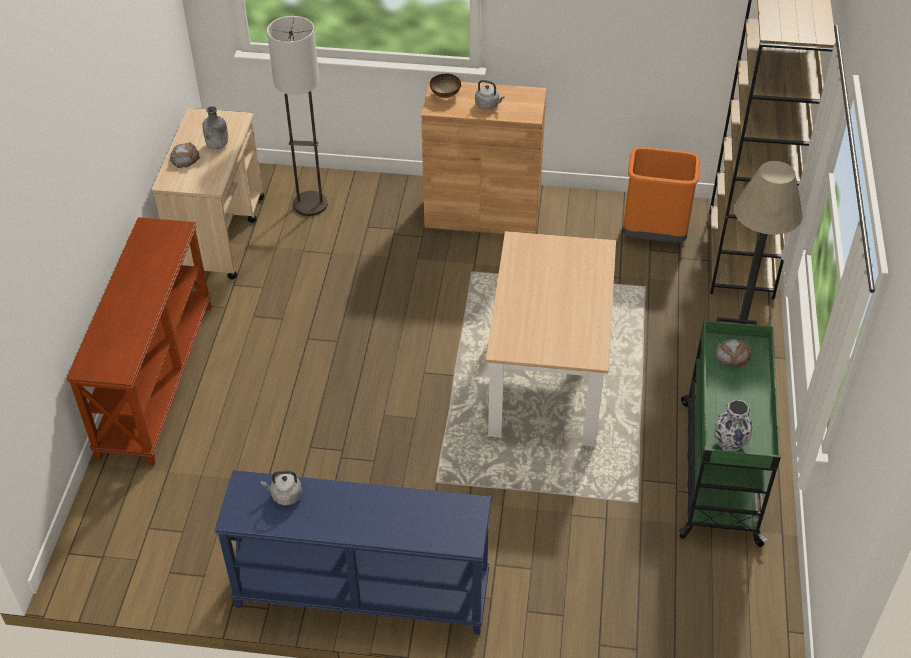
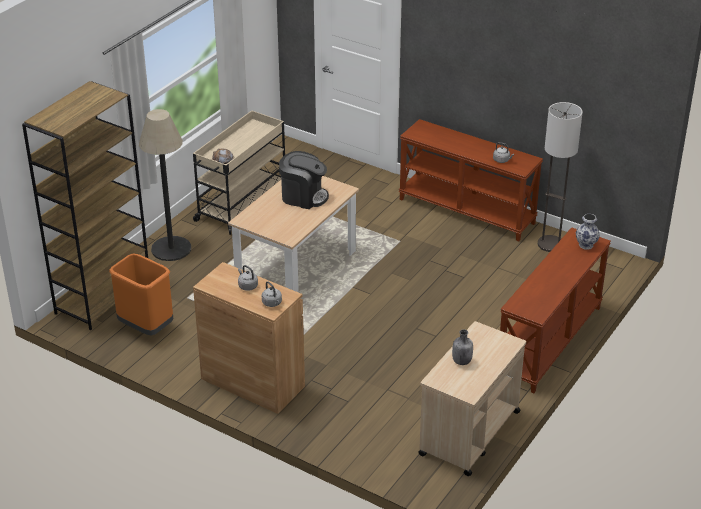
camera: 155 degrees left, 10 degrees down
(185, 158) = (492, 358): bread -> none
(310, 204) = (382, 435): floor lamp -> floor lamp (550, 244)
(361, 593) = (467, 211): blue console table -> brown console table
(445, 95) = (272, 303): bowl -> grey kettle
(552, 315) = (303, 196): none -> coffee machine
(719, 469) = (242, 204): green cart -> beige cart
(729, 443) = (264, 130): vase -> vase (586, 245)

